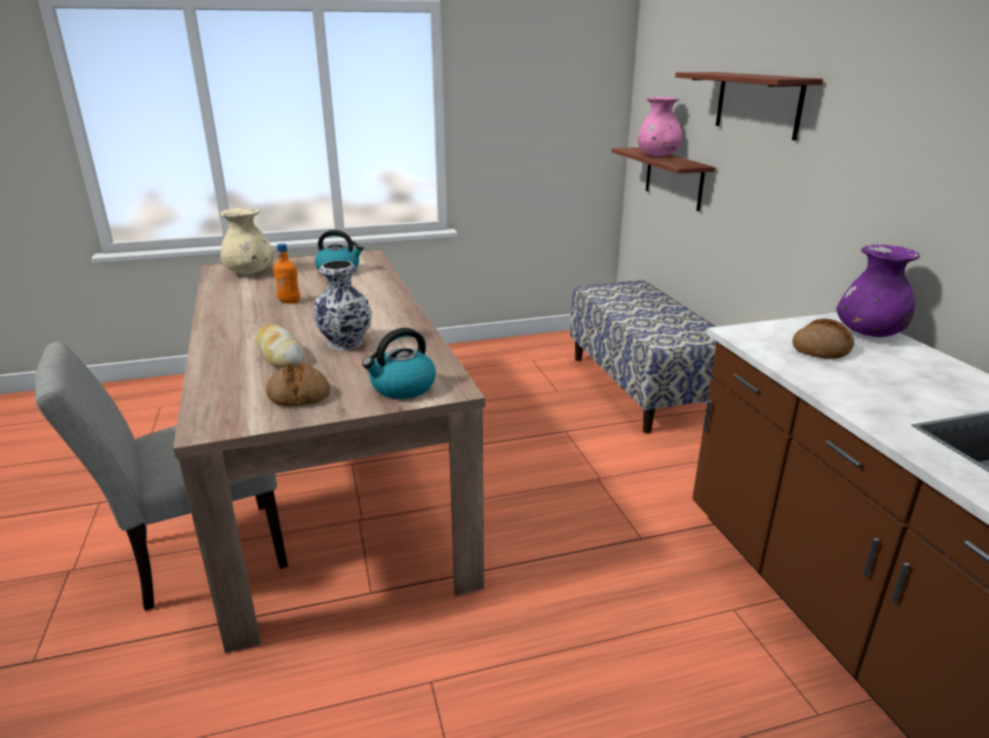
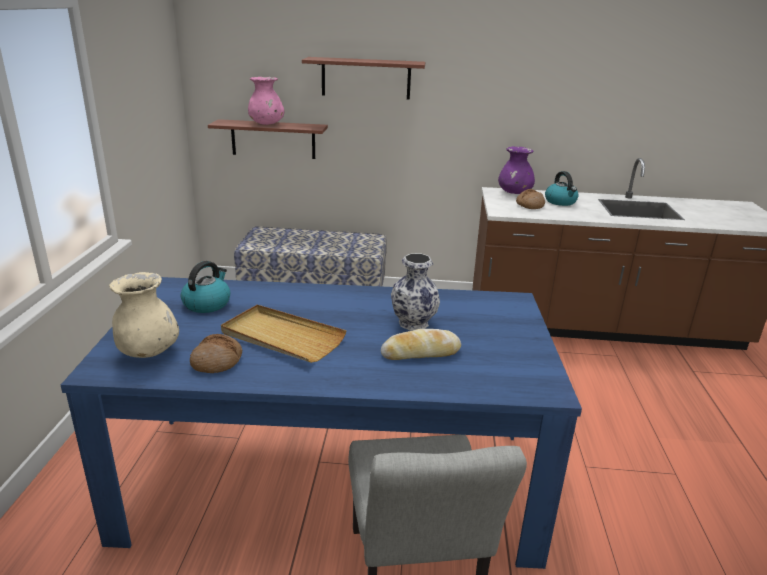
camera: 70 degrees left, 0 degrees up
(289, 301) = (282, 337): orange bottle -> beige tray
(299, 395) = (507, 351): bread -> bread (217, 361)
(330, 477) = (334, 478): beige dining table -> blue dining table
(402, 387) = (508, 314): kettle -> kettle (561, 202)

